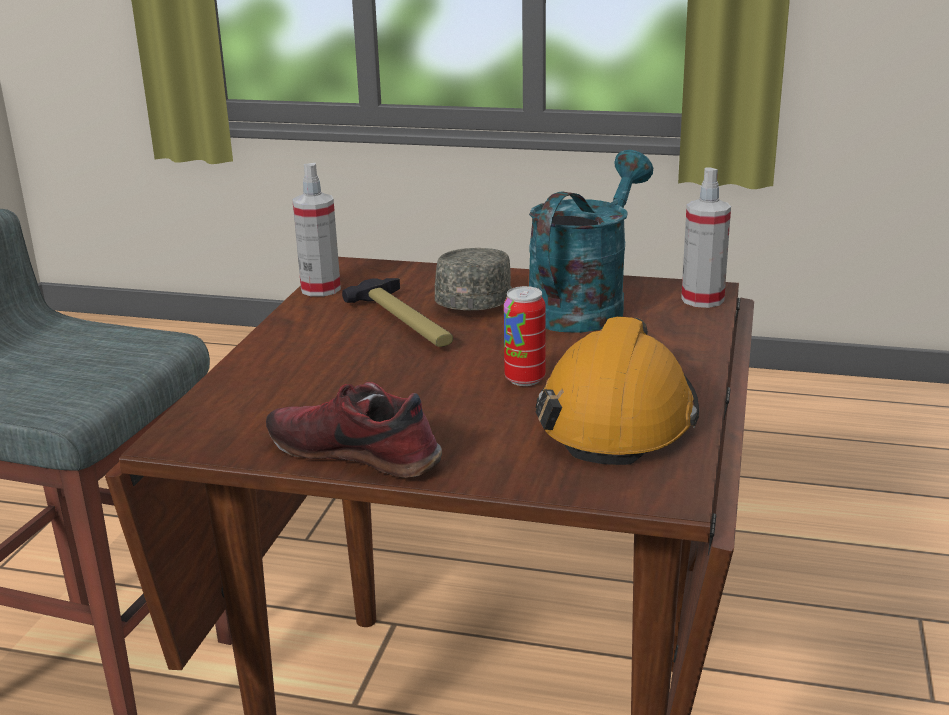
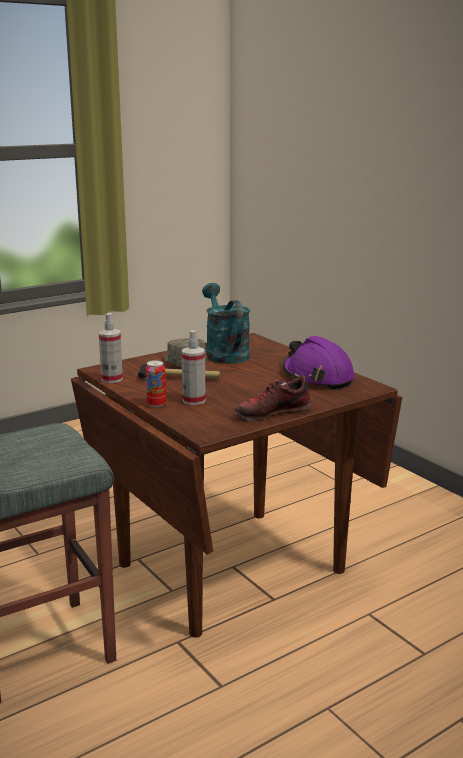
camera: 50 degrees left, 5 degrees down
(525, 379) = (265, 378): can -> can (156, 404)
(617, 418) = (317, 377): orange hard hat -> purple hard hat
(702, 299) = (256, 340): spray bottle -> spray bottle (194, 400)

